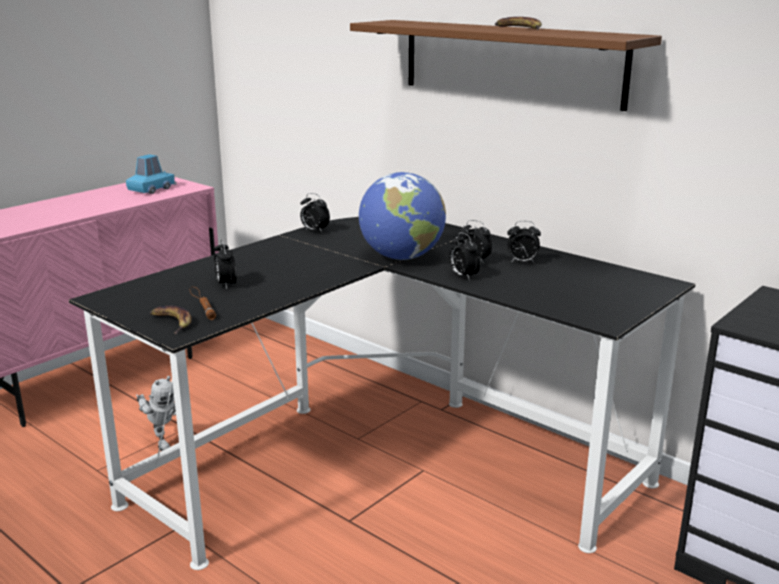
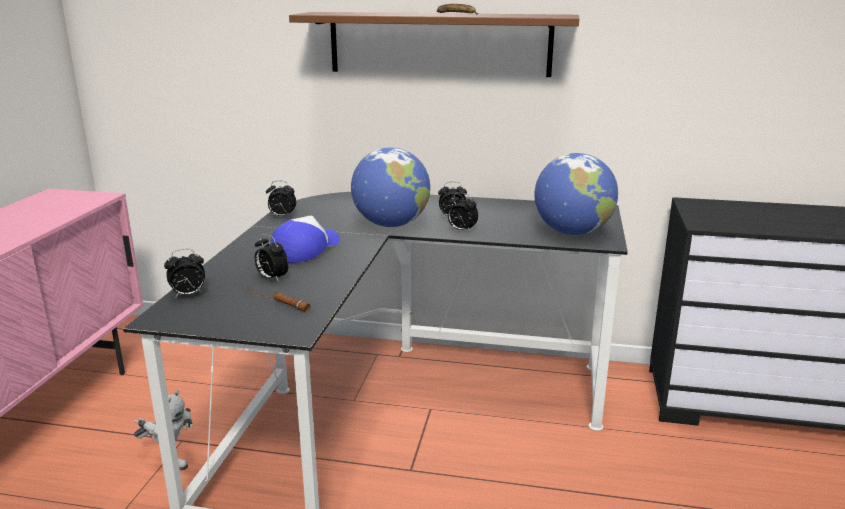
camera: 30 degrees left, 0 degrees up
(152, 189) = (58, 205): blue toy car -> none
(172, 322) = (271, 323): banana -> none
(290, 265) = (305, 249): none -> cap
(522, 262) = (487, 211): alarm clock -> alarm clock (188, 295)
(583, 303) = (572, 232): none -> globe

